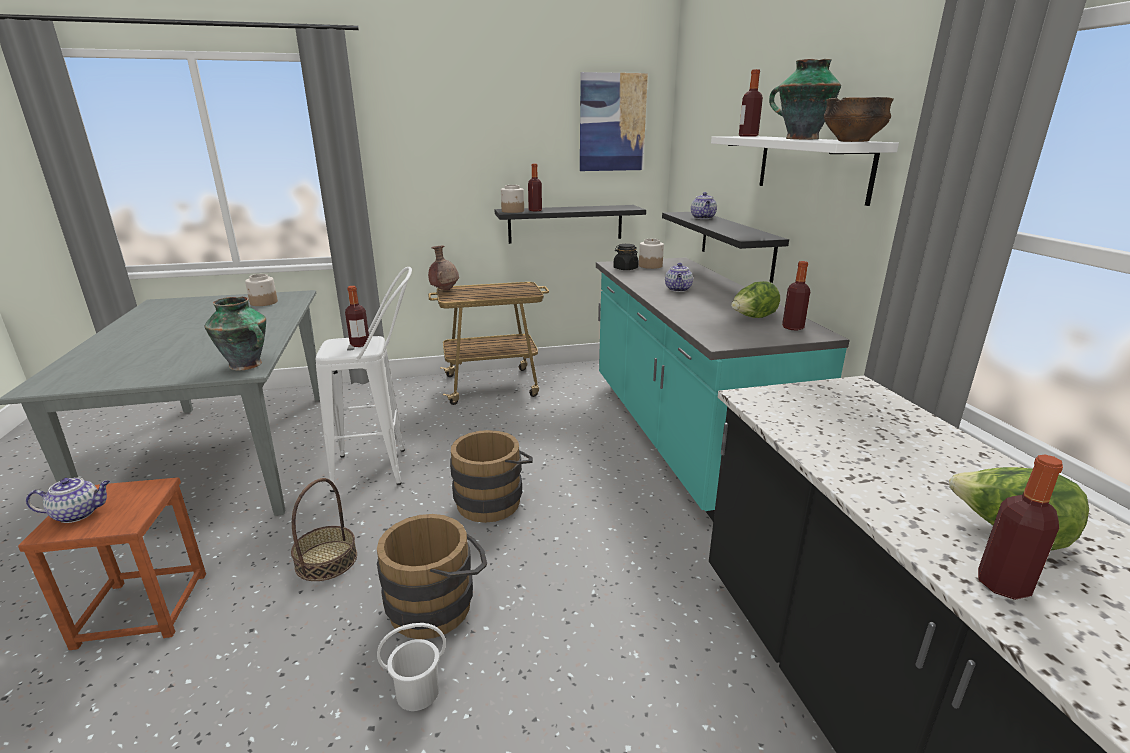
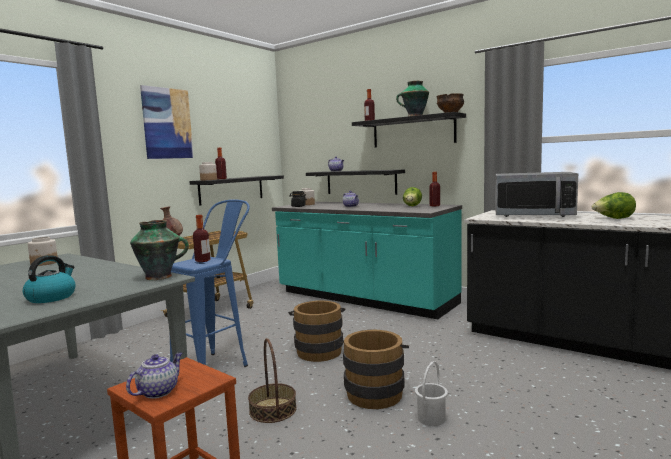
camera: 40 degrees left, 15 degrees down
(135, 365) = (51, 297): none -> kettle
(384, 468) = (218, 365): white stool -> blue stool
(612, 123) = (251, 125): picture -> picture (167, 123)
(812, 167) = (413, 132): white shelf -> black shelf
(876, 429) = (533, 215): none -> microwave
(1003, 585) = (636, 223): bottle -> none

